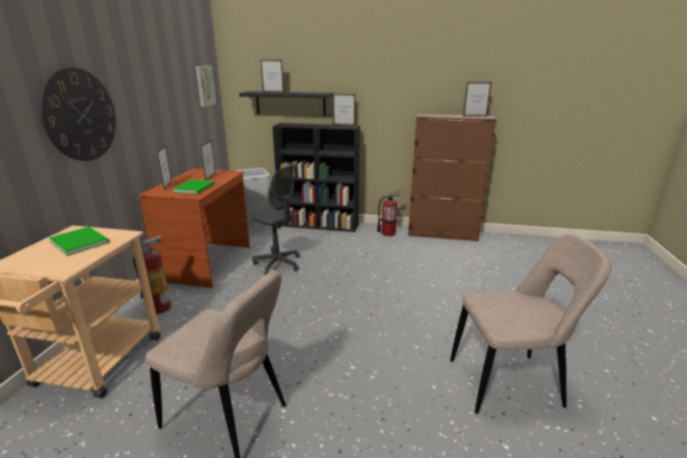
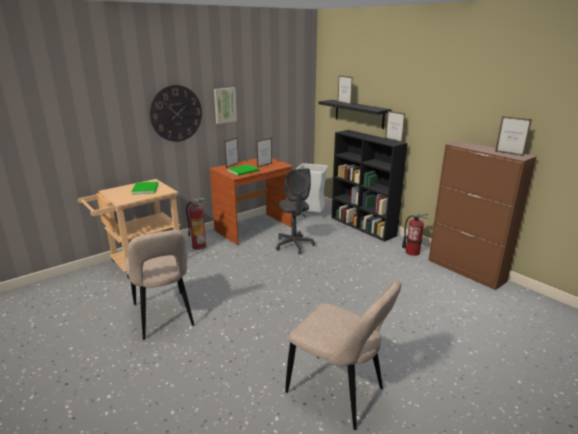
camera: 40 degrees right, 0 degrees up
(204, 85) = (295, 93): picture -> picture (224, 105)

